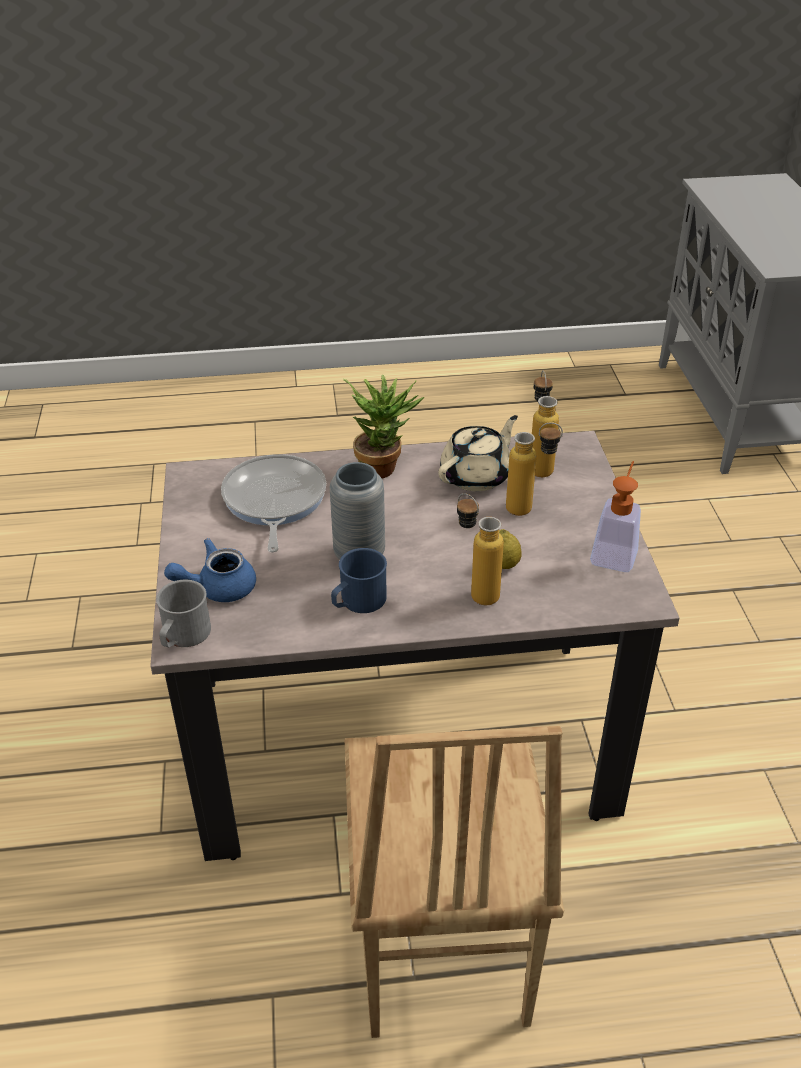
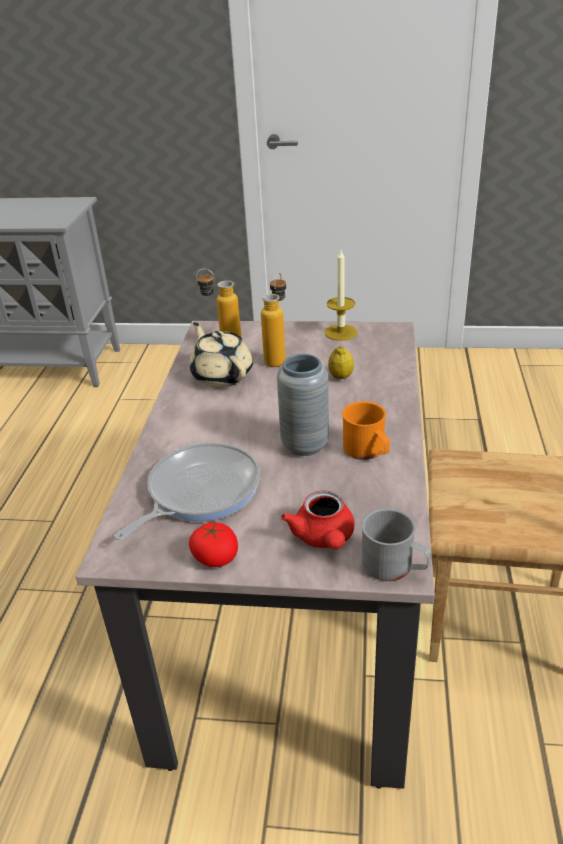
camera: 75 degrees left, 5 degrees down
(190, 528) = (215, 557): none -> tomato
(217, 587) = (324, 538): blue teapot -> red teapot
(273, 501) = (199, 492): frying pan -> frying pan turned 120 degrees clockwise
(358, 602) = (368, 451): blue mug -> orange mug
(384, 466) = (180, 420): potted plant -> none
(475, 591) = (368, 392): bottle -> none
(615, 552) = (341, 332): soap dispenser -> candle

